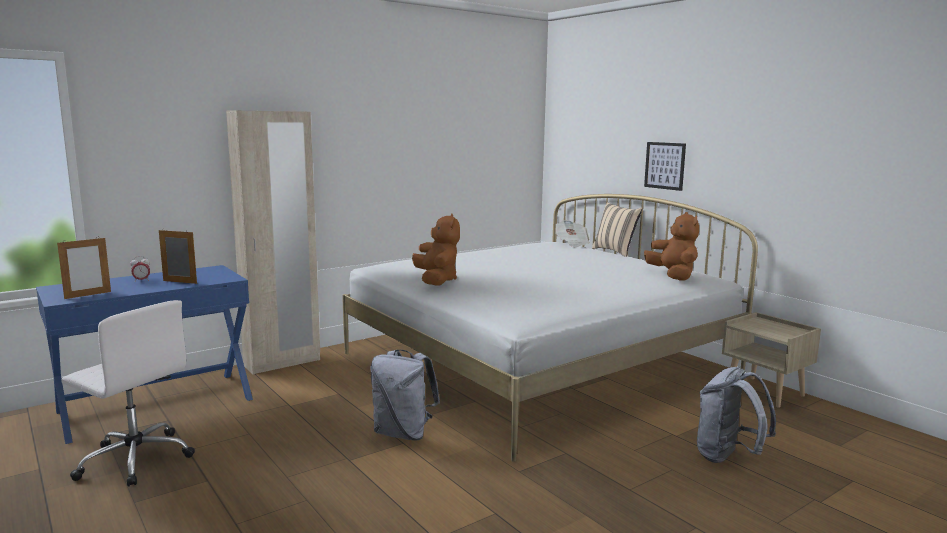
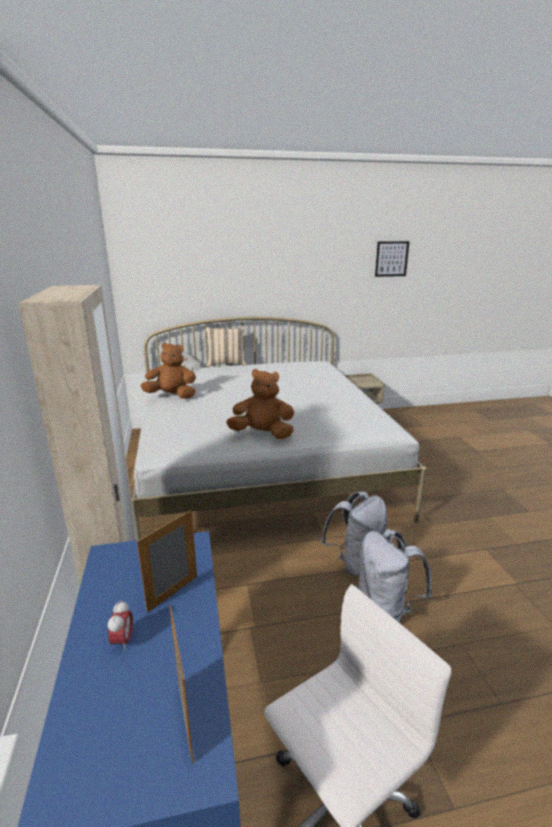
camera: 65 degrees left, 10 degrees up
(664, 165) = (255, 291): picture -> picture (391, 259)
(673, 276) = (314, 368): brown plush toy -> brown plush toy (172, 396)
(728, 457) = (429, 455): grey backpack -> grey backpack (386, 609)

